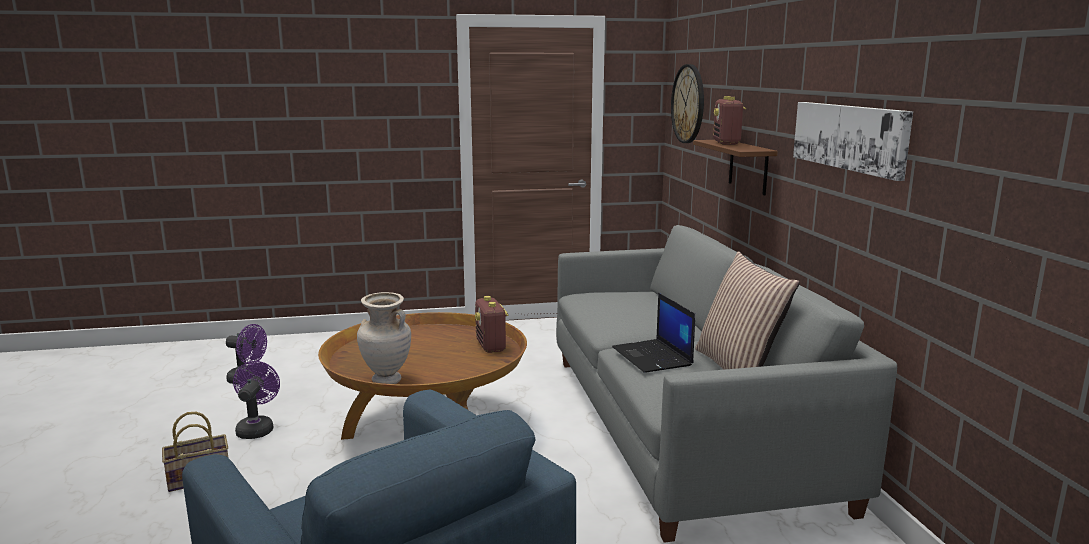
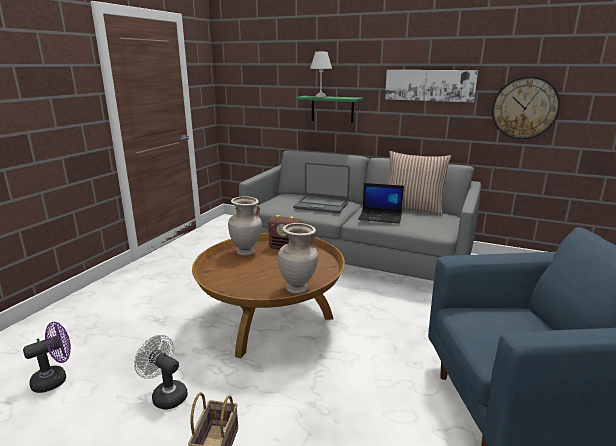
camera: 55 degrees left, 5 degrees up
(257, 428) = (166, 395): purple fan -> white fan
(451, 333) = (246, 252): none -> beige vase
(635, 317) = (321, 205): none -> laptop
(688, 104) = (250, 76): wall clock -> wall clock (524, 108)
(726, 143) = (321, 96): radio -> white table lamp
(748, 166) = (332, 109): brown shelf -> green shelf

